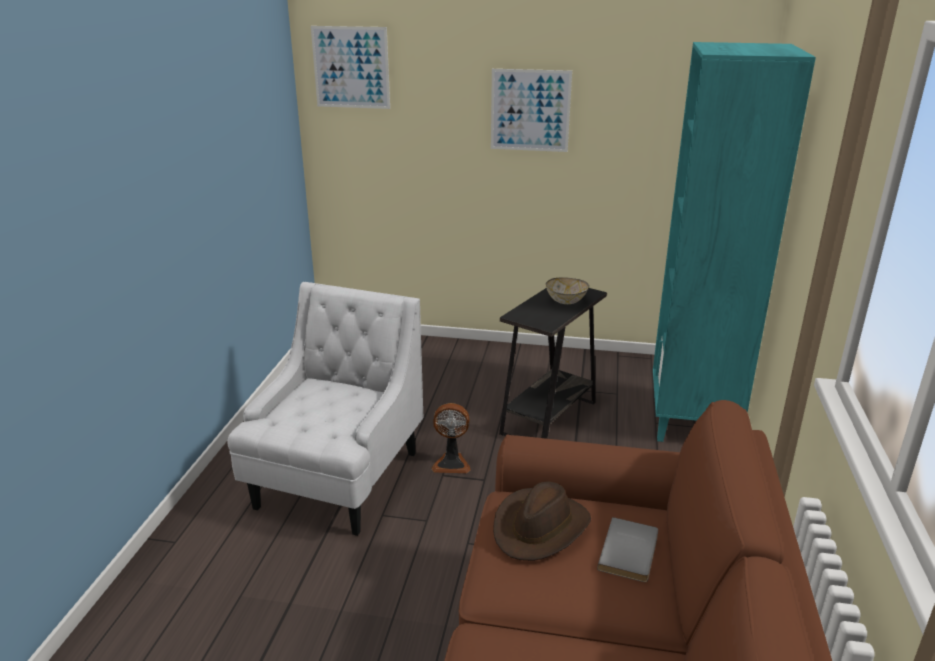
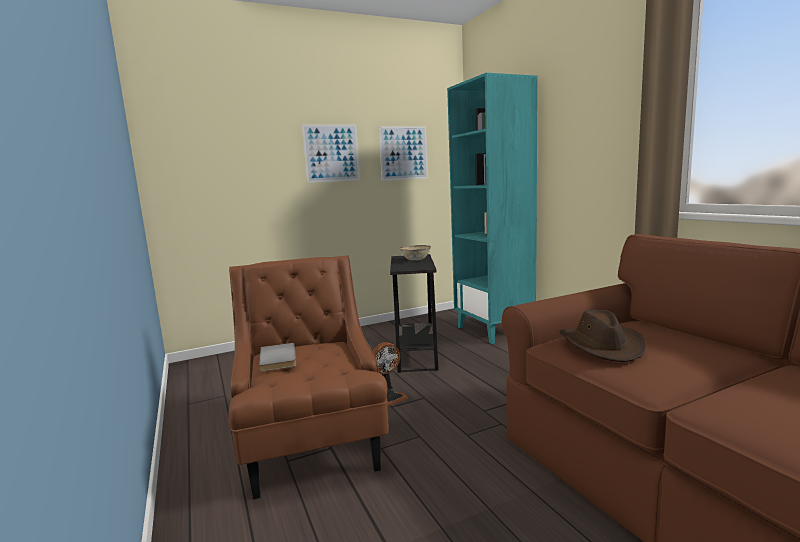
camera: 35 degrees left, 15 degrees down
(337, 481) = (312, 444): white armchair -> brown armchair
(351, 67) = (185, 126): picture -> picture (403, 153)
(631, 552) = (666, 336): grey book -> grey book (280, 359)

